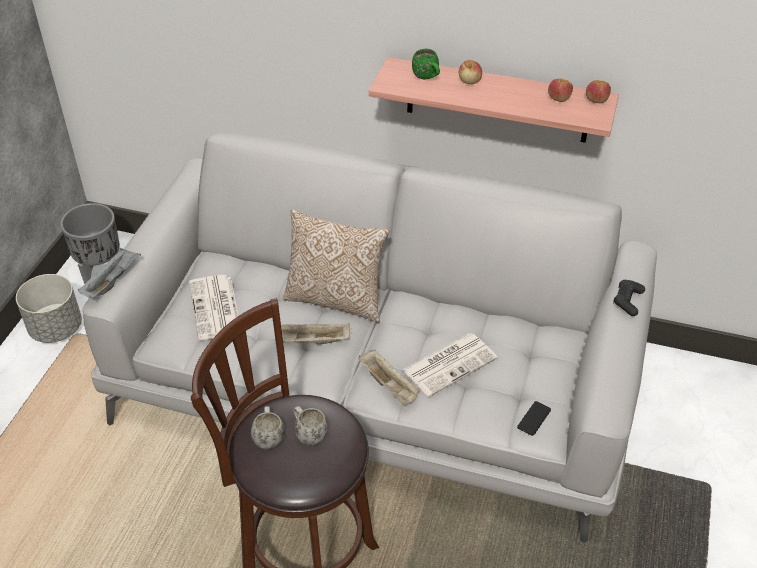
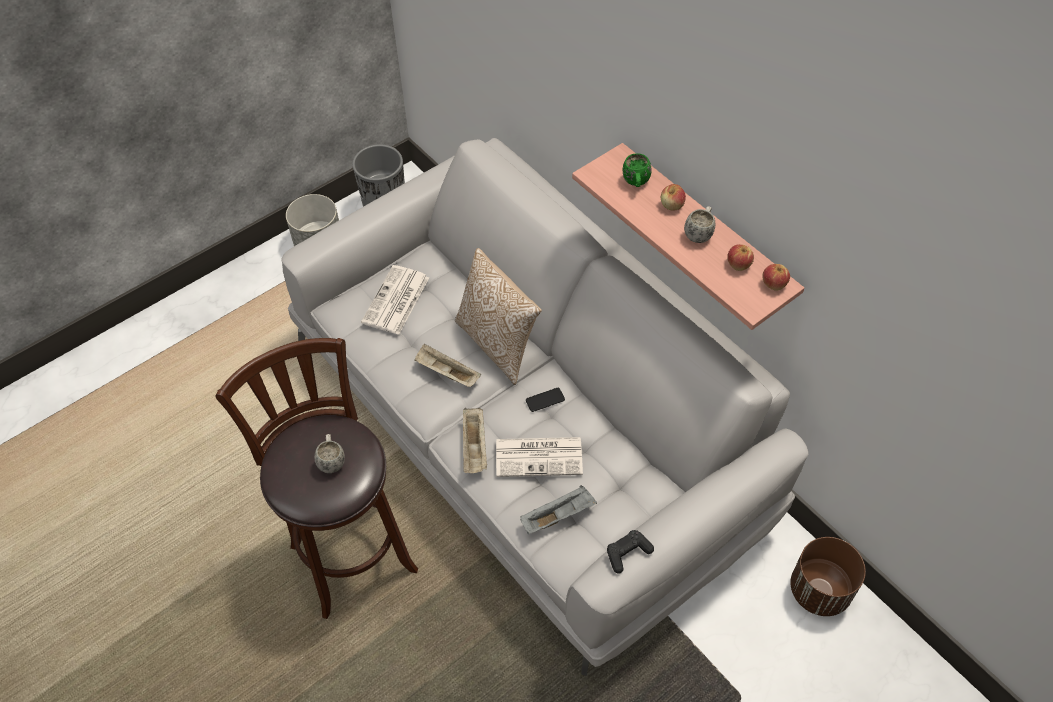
camera: 35 degrees right, 10 degrees up
(112, 281) = (318, 240): grey tray -> grey tray (558, 515)
(268, 437) = (302, 445): white mug -> white mug (699, 233)
(534, 418) = (567, 547): phone -> phone (545, 400)
(627, 301) = (724, 490): black game controller -> black game controller (627, 553)
(693, 378) = (820, 590): none -> brown planter

